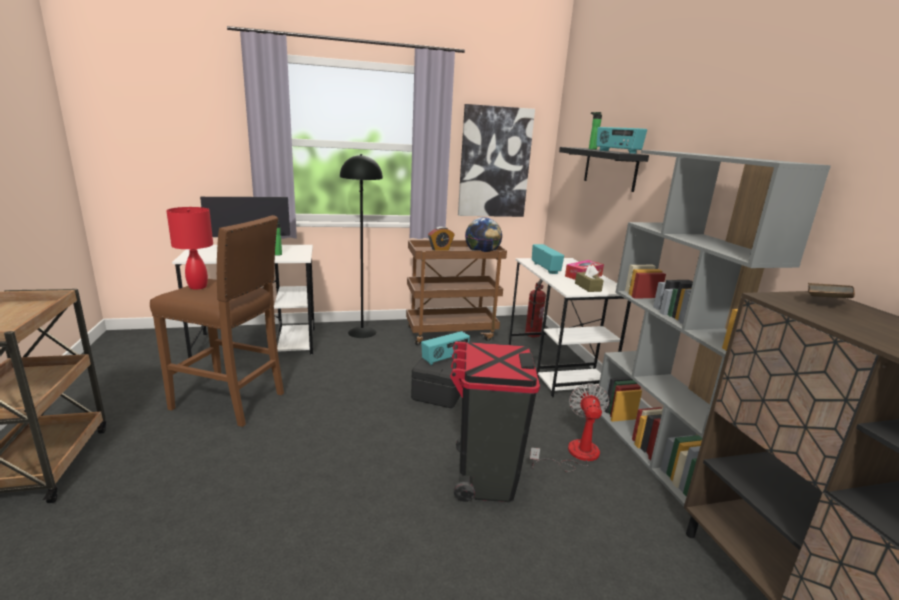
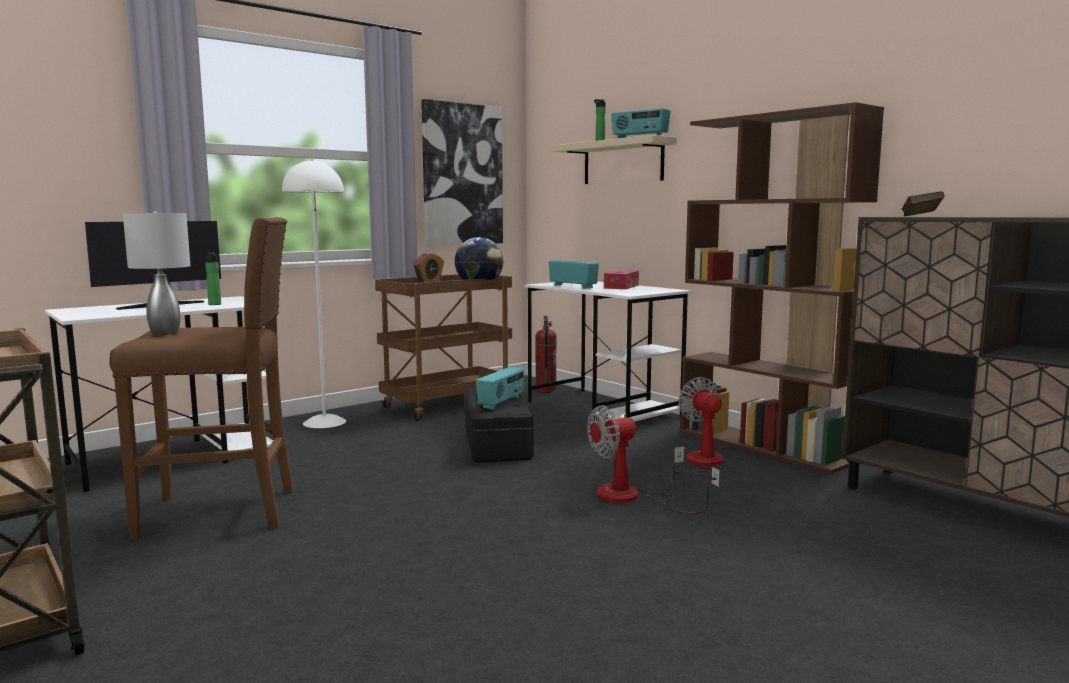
camera: 25 degrees left, 10 degrees down
(197, 287) = (165, 333): red table lamp -> grey table lamp
(361, 332) = (324, 422): black floor lamp -> white floor lamp
(484, 477) = (632, 498): black trash can -> fan
(587, 287) = (640, 291): brown tissue box -> none
(610, 168) = (623, 162): black shelf -> beige shelf
(653, 450) = (764, 446): grey bookcase -> brown bookcase

